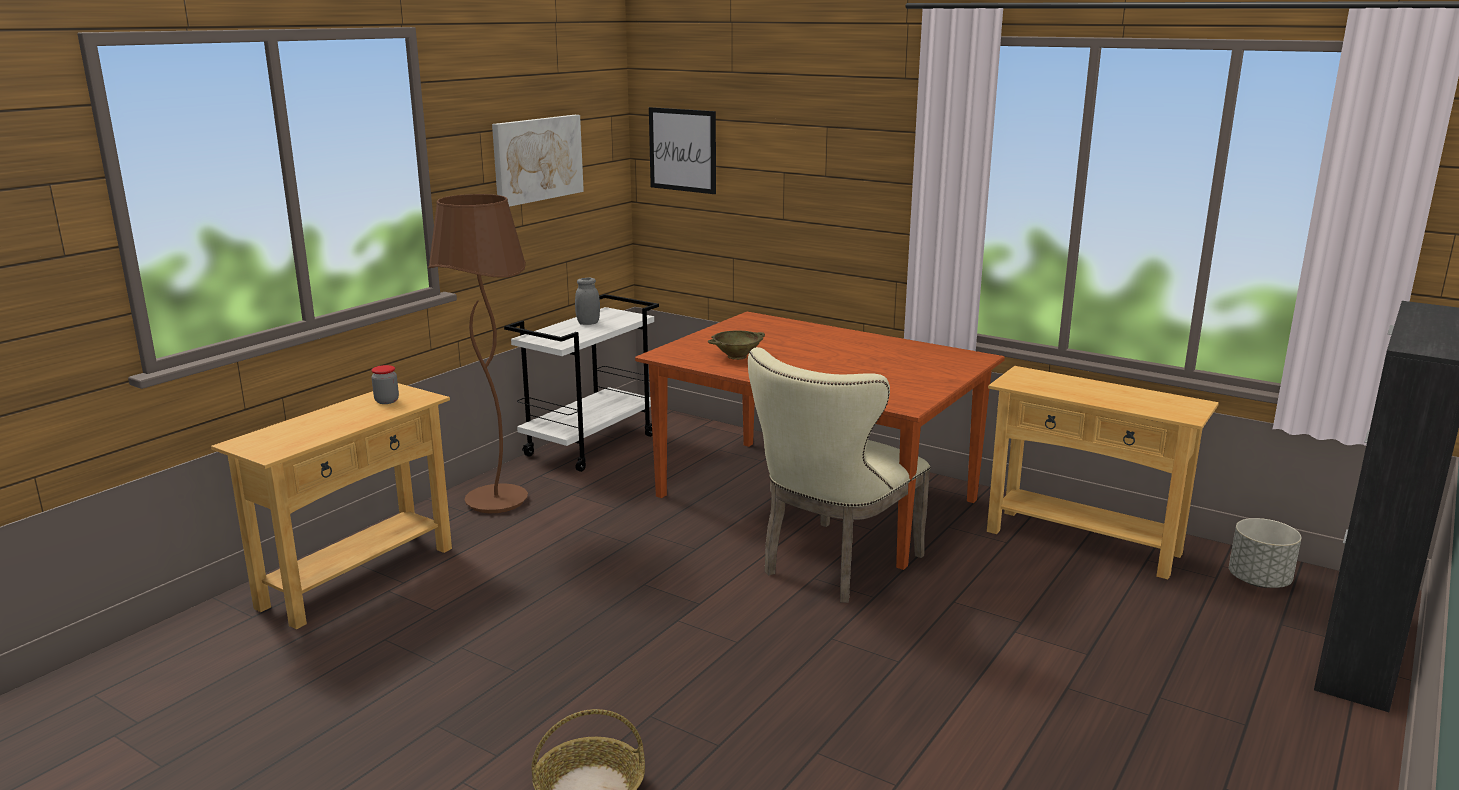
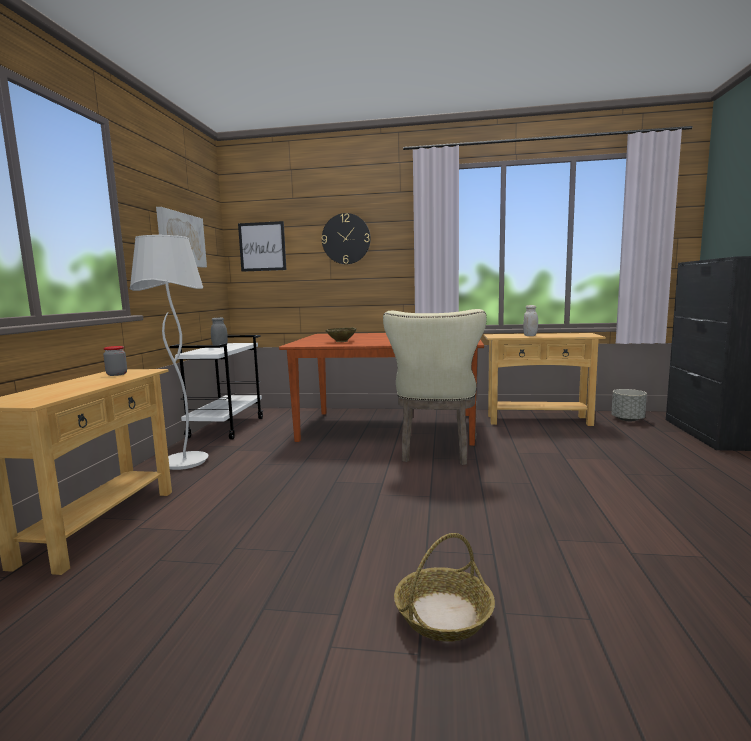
camera: 25 degrees left, 10 degrees down
(496, 502) = (185, 462): brown floor lamp -> white floor lamp
(809, 153) = (346, 239): none -> wall clock
(1075, 392) = (530, 335): none -> white jar

